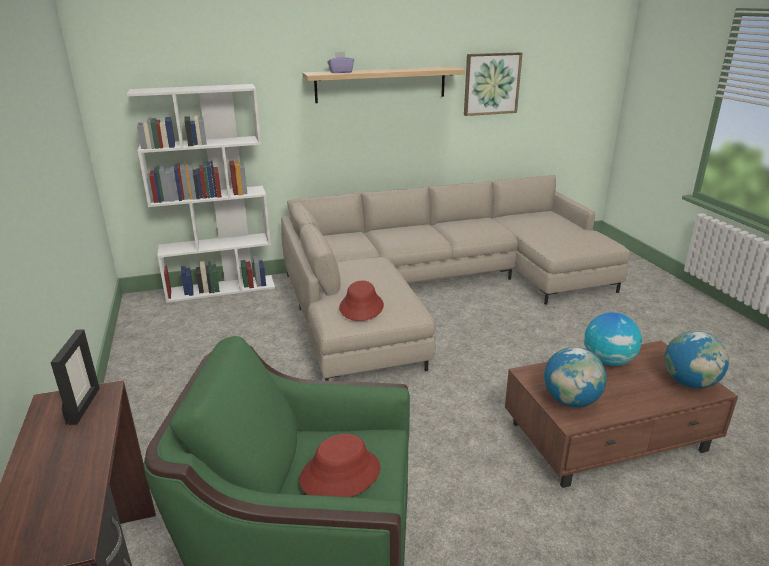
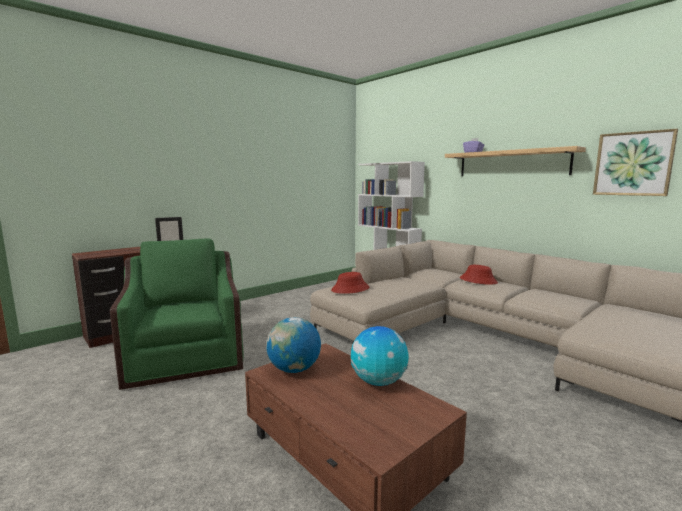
camera: 65 degrees right, 15 degrees down
(340, 474) = (172, 309): red hat -> red hat (478, 280)
(689, 383) = (380, 433): globe -> none

